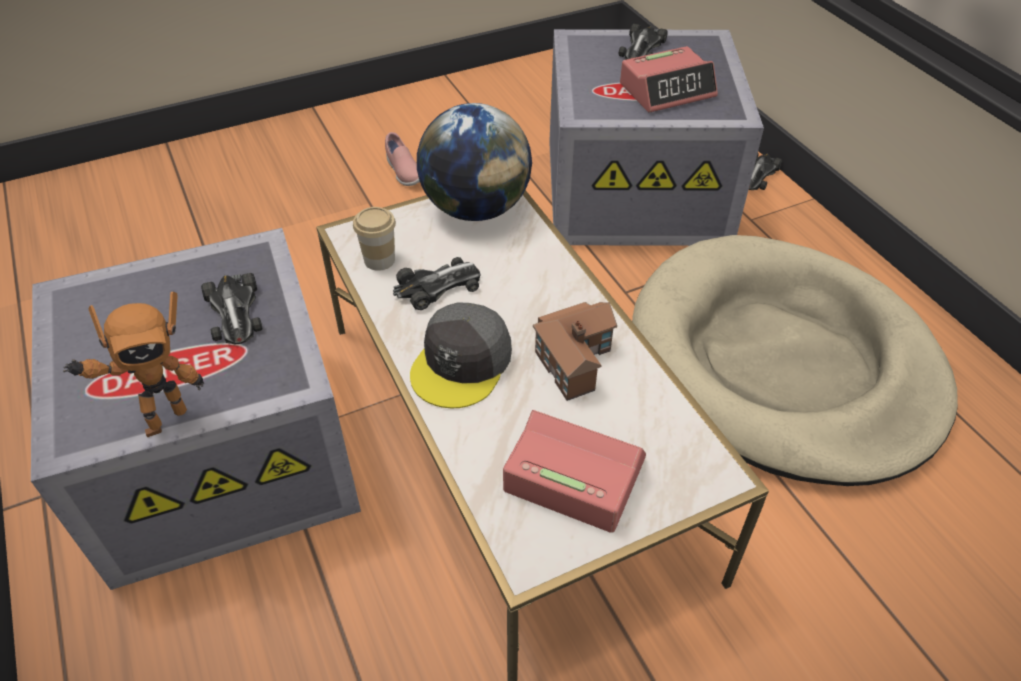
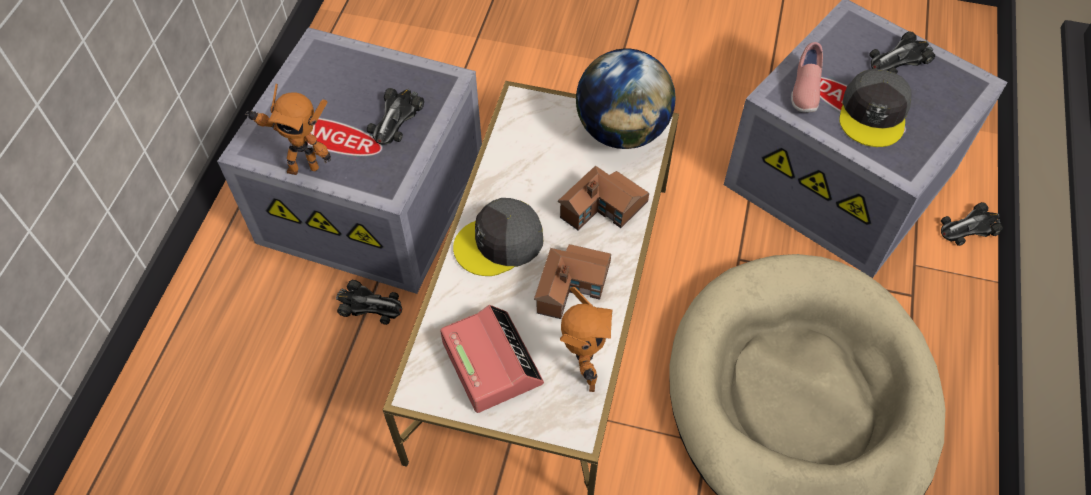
camera: 40 degrees right, 10 degrees up
(379, 260) = (520, 132): cup -> none
(403, 172) = (668, 50): pink shoe -> pink shoe (804, 90)
(438, 287) = (537, 178): toy car -> toy car (369, 305)
(528, 276) = (603, 208): none -> toy house
(667, 90) = (873, 114): alarm clock -> grey cap
(672, 427) = (582, 378): none -> toy robot

